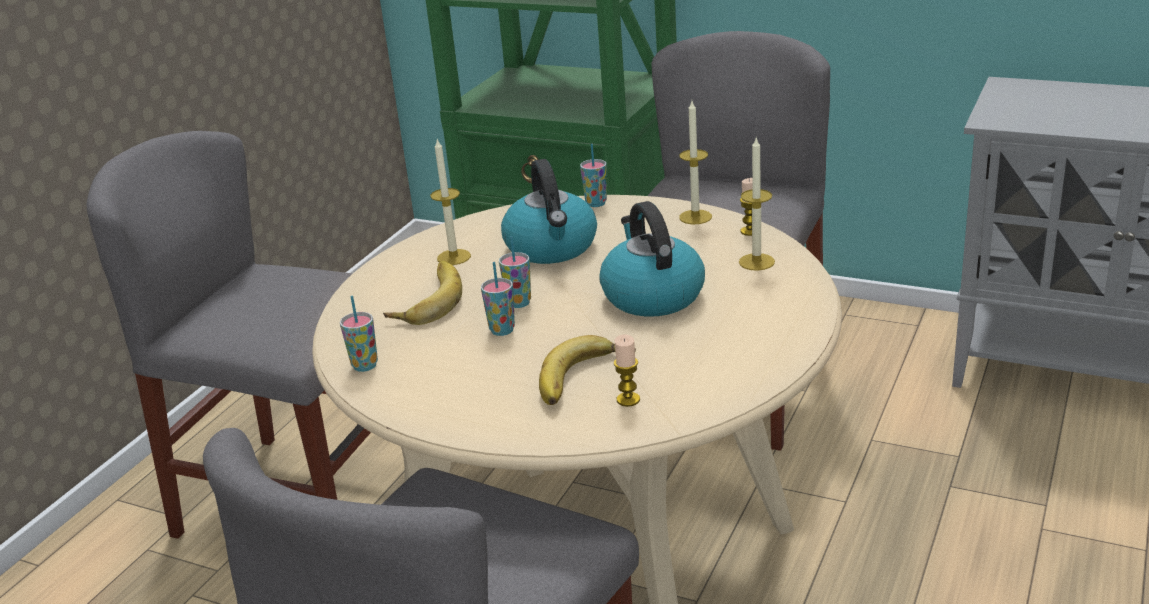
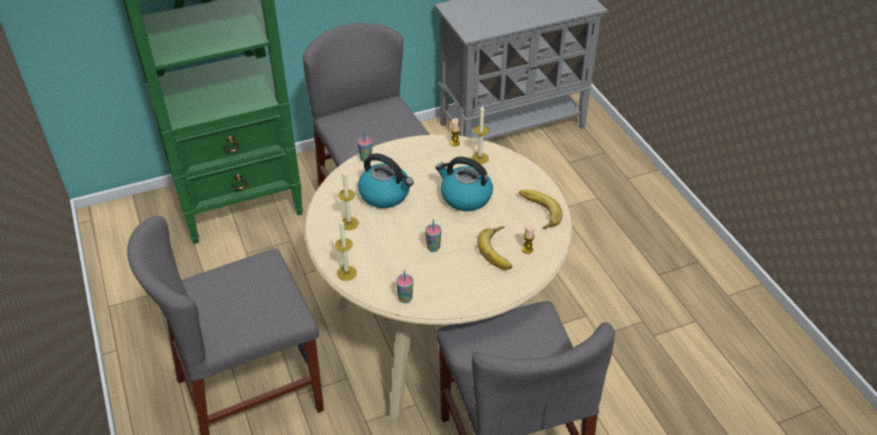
camera: 50 degrees left, 15 degrees up
(426, 300) = (375, 252): banana -> banana (537, 212)
(519, 303) = (418, 231): cup -> none
(695, 217) = (421, 146): candle -> candle (346, 273)

